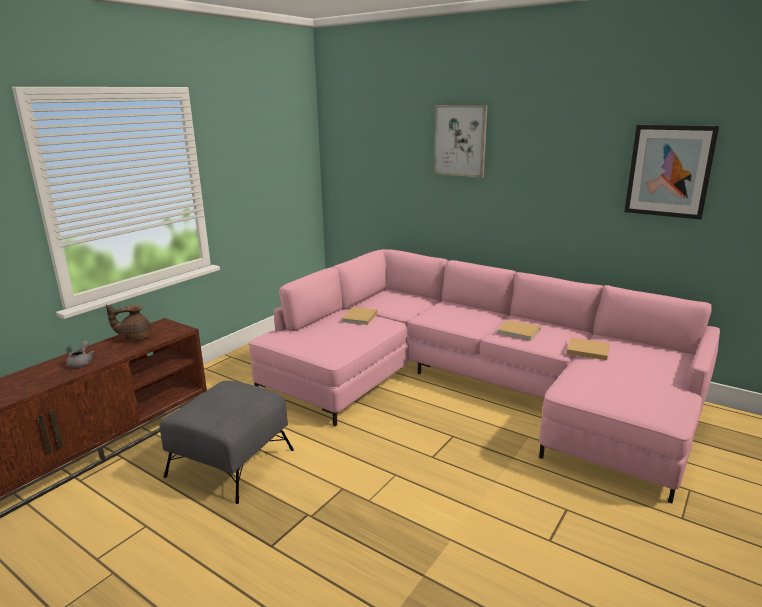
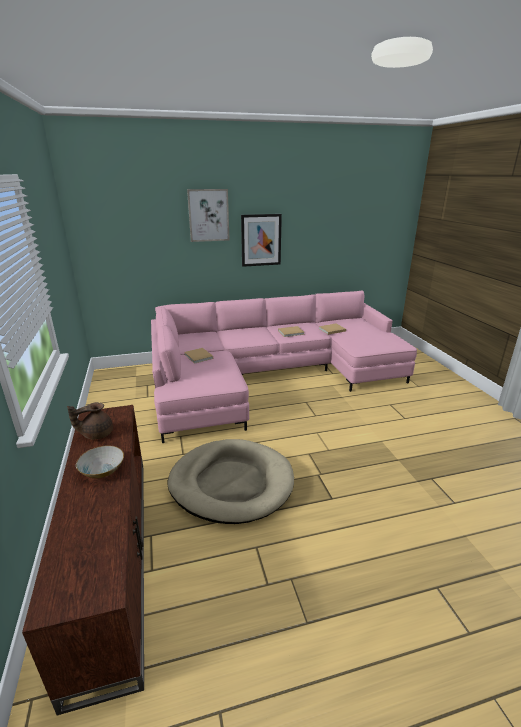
camera: 50 degrees left, 5 degrees up
(82, 362) = (102, 470): grey teapot -> bowl
(135, 337) = (96, 434): brown teapot -> brown teapot turned 45 degrees clockwise
(232, 462) = (231, 483): grey ottoman -> beige dog bed
(669, 171) = (335, 224): picture -> picture (261, 240)

